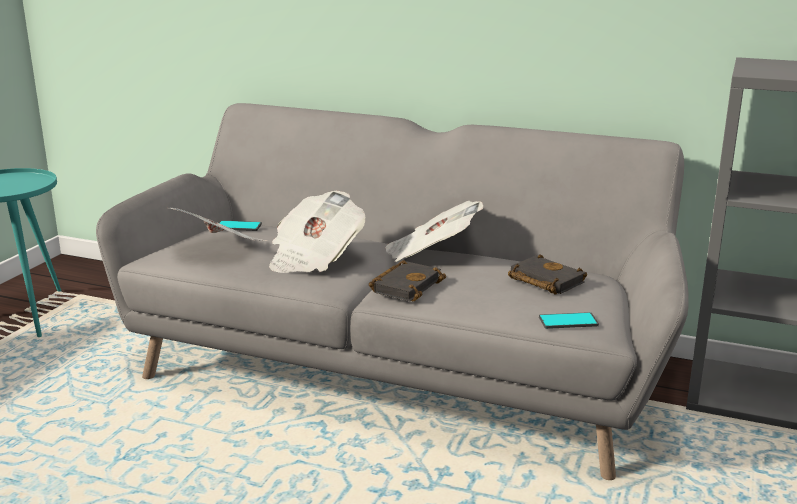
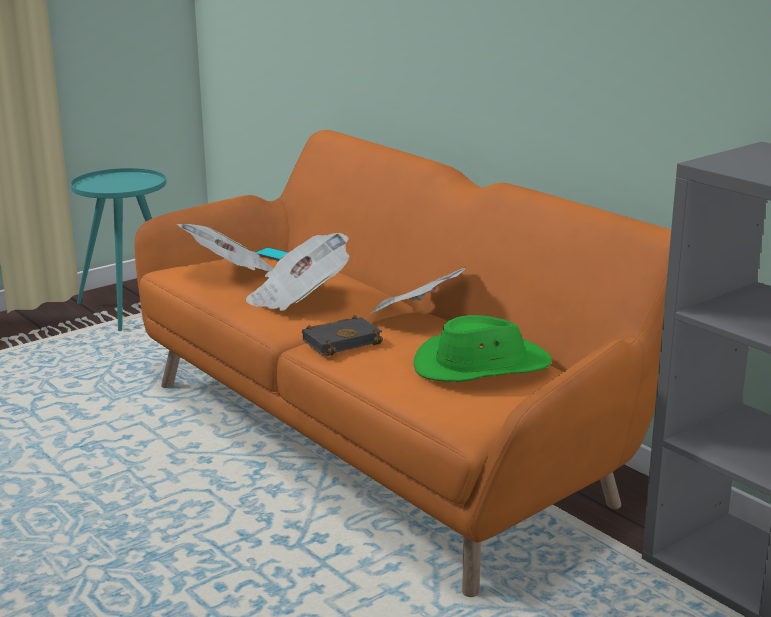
camera: 30 degrees right, 0 degrees up
(398, 371) = (385, 439): grey sofa -> orange sofa
(543, 281) = (481, 366): black book -> green hat
(568, 321) = (442, 409): phone -> none

